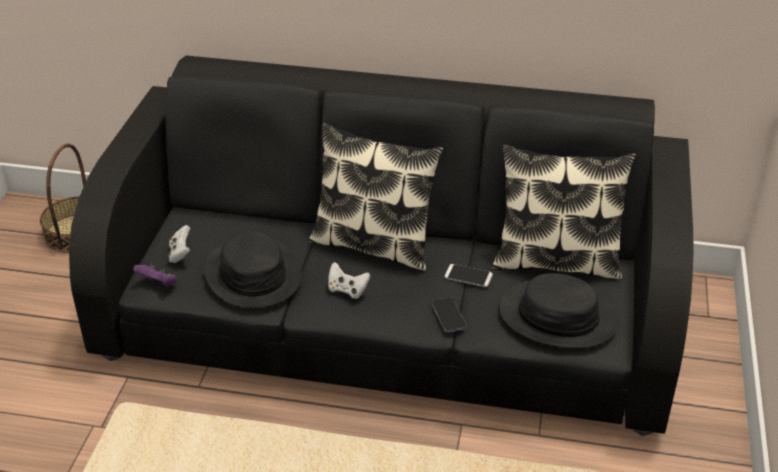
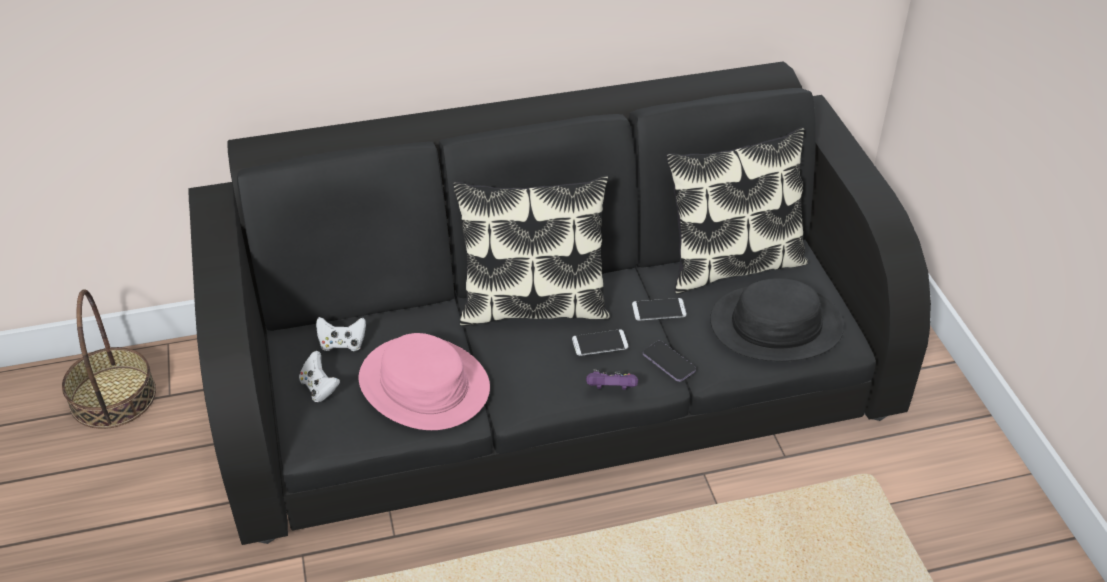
camera: 25 degrees left, 5 degrees up
(158, 284) = (320, 434): purple game controller -> purple game controller (611, 390)
(252, 274) = (424, 385): black hat -> pink hat
(347, 290) = (544, 369): white game controller -> white game controller (342, 344)
(404, 286) = (600, 343): none -> phone

